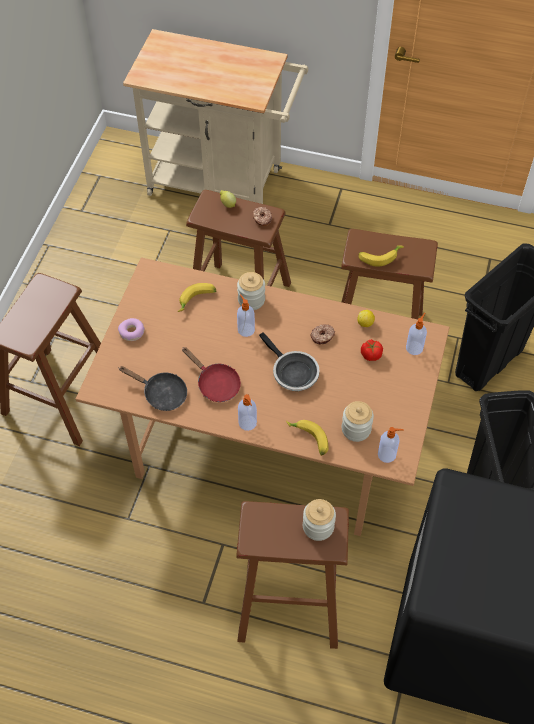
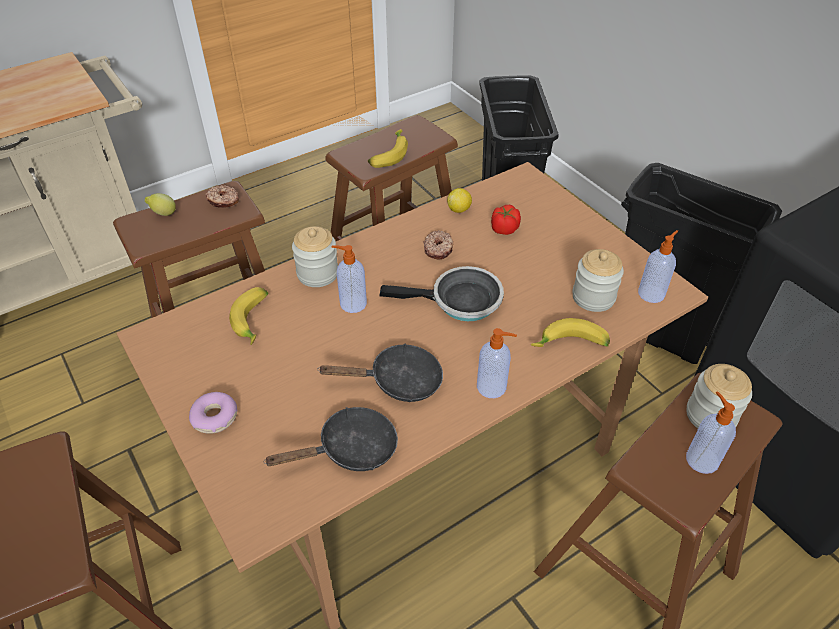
camera: 50 degrees left, 10 degrees down
(215, 384) = (398, 381): red frying pan -> black frying pan
(414, 347) = (529, 195): soap dispenser -> soap dispenser (701, 459)

